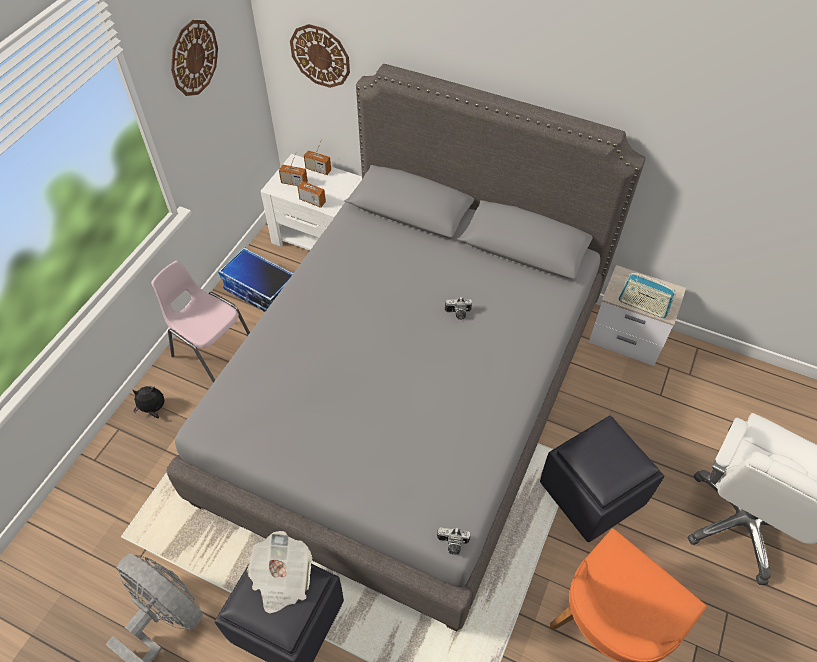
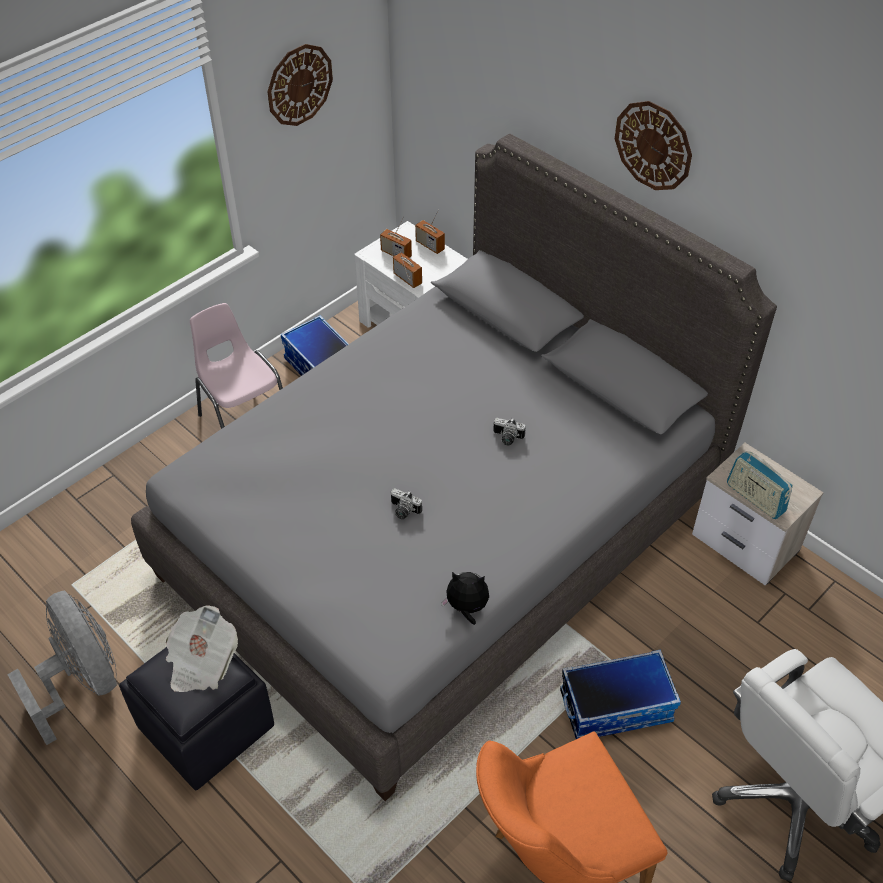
camera: 20 degrees right, 5 degrees down
(153, 409) = (157, 465): plush toy -> plush toy (466, 608)
(320, 56) = (449, 112): wall clock -> wall clock (653, 145)
(452, 544) = (384, 674): camera -> camera (403, 511)
(592, 492) = (616, 705): black ottoman -> storage box

